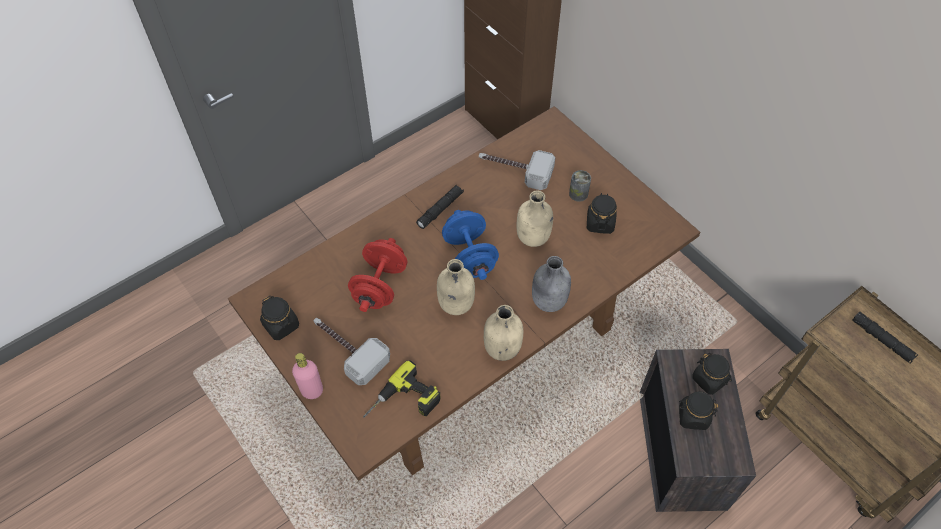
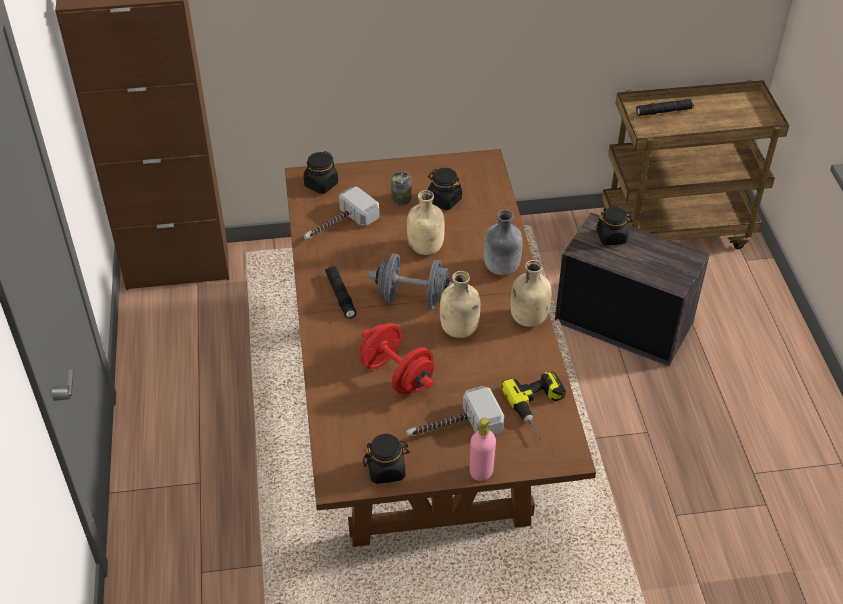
camera: 60 degrees left, 10 degrees down
(470, 256) = (413, 298): blue dumbbell -> grey dumbbell
(693, 416) = (638, 263): black jar -> black jar (321, 184)

